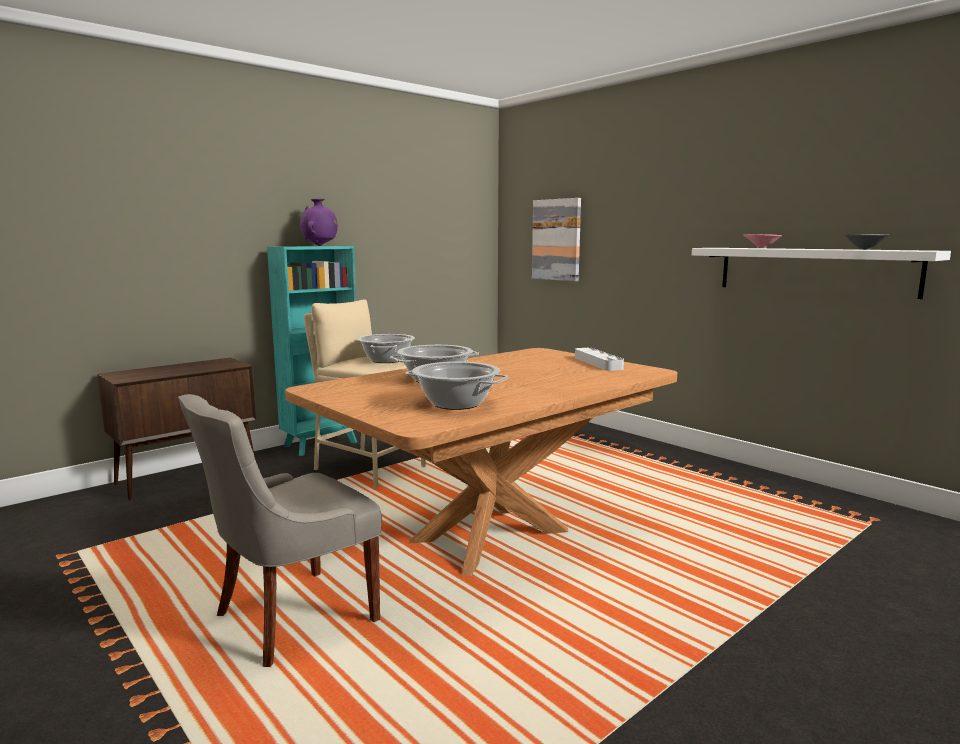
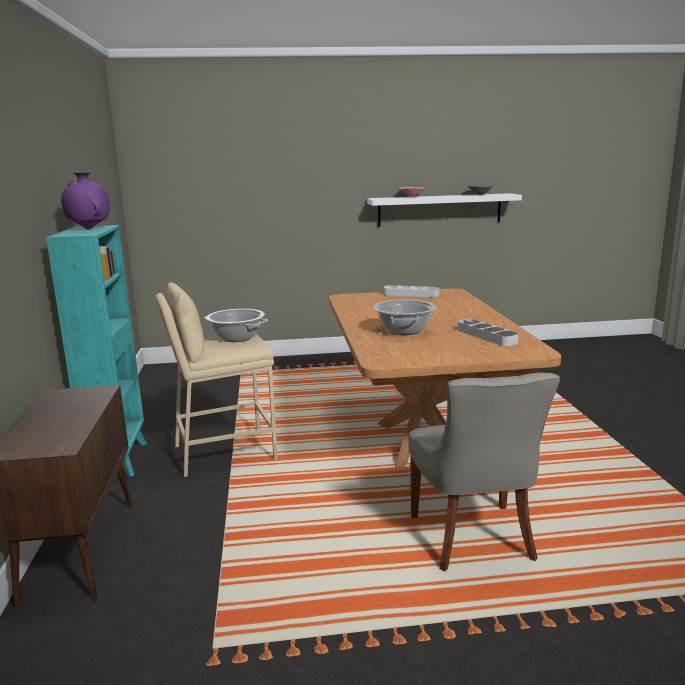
camera: 55 degrees left, 5 degrees up
(457, 403) = (486, 336): cooking pot -> grey tray
(557, 240) = (209, 198): picture -> none

